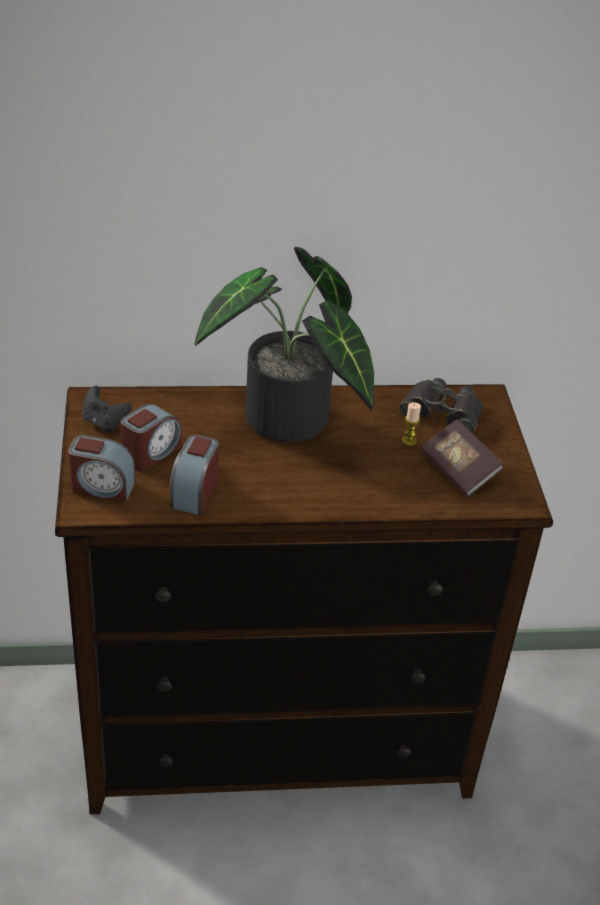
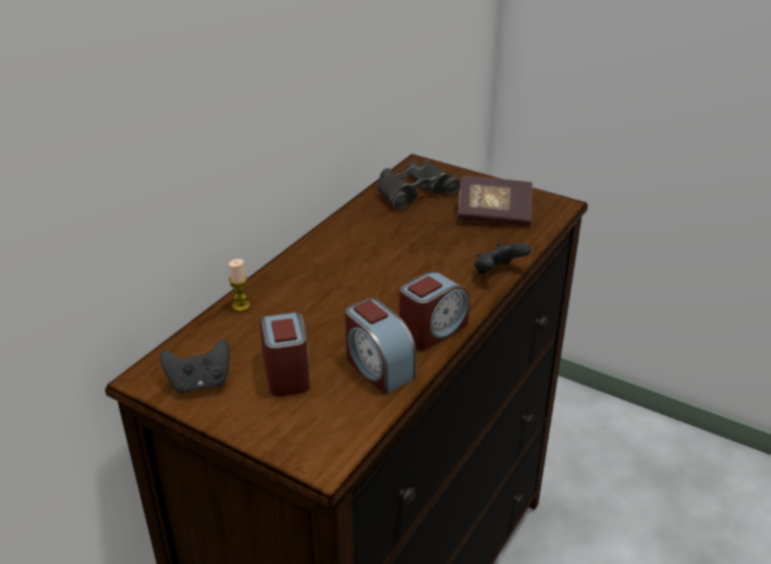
camera: 50 degrees left, 5 degrees down
(102, 487) = (303, 430): alarm clock -> alarm clock (432, 330)
(288, 425) = (342, 271): potted plant -> none
(375, 505) = (497, 272): none -> black game controller
(409, 441) = (432, 221): candle -> candle (241, 306)

